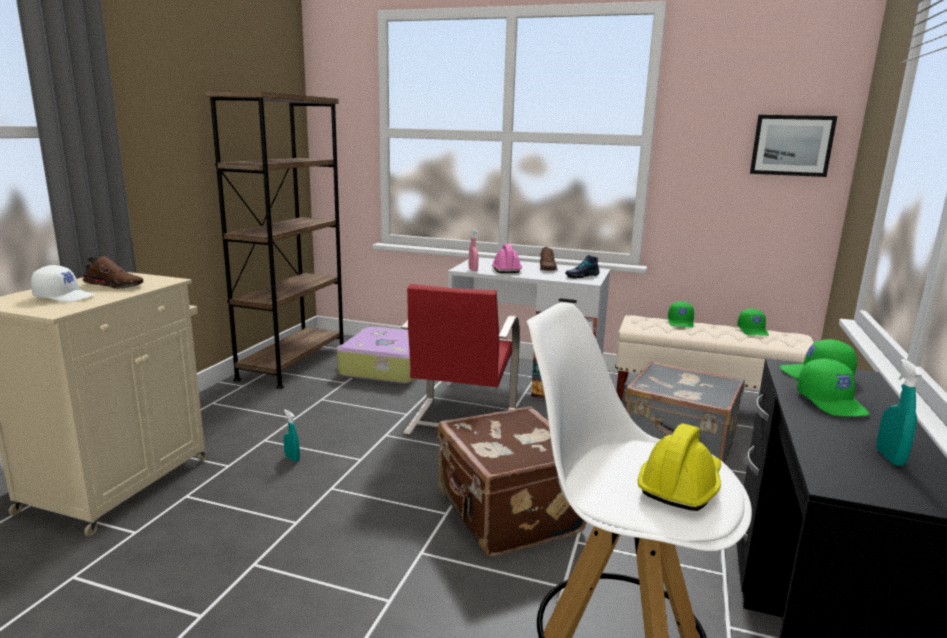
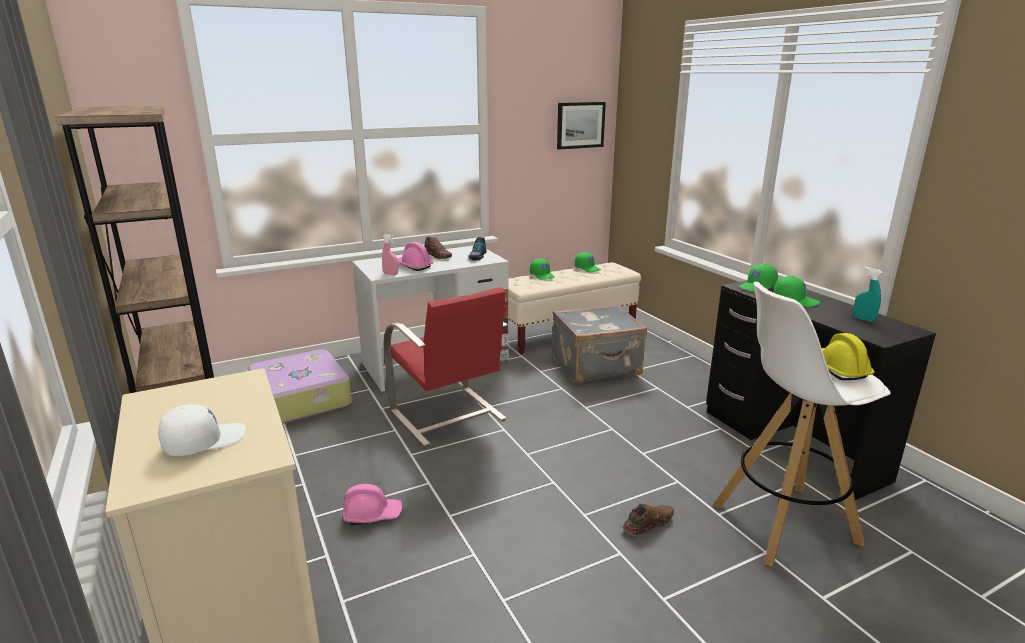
camera: 45 degrees left, 5 degrees up
(115, 285) = (207, 406): brown shoe -> brown shoe (647, 523)
(292, 458) = (372, 515): turquoise spray bottle -> pink hard hat
(506, 514) = (585, 460): brown suitcase -> none

